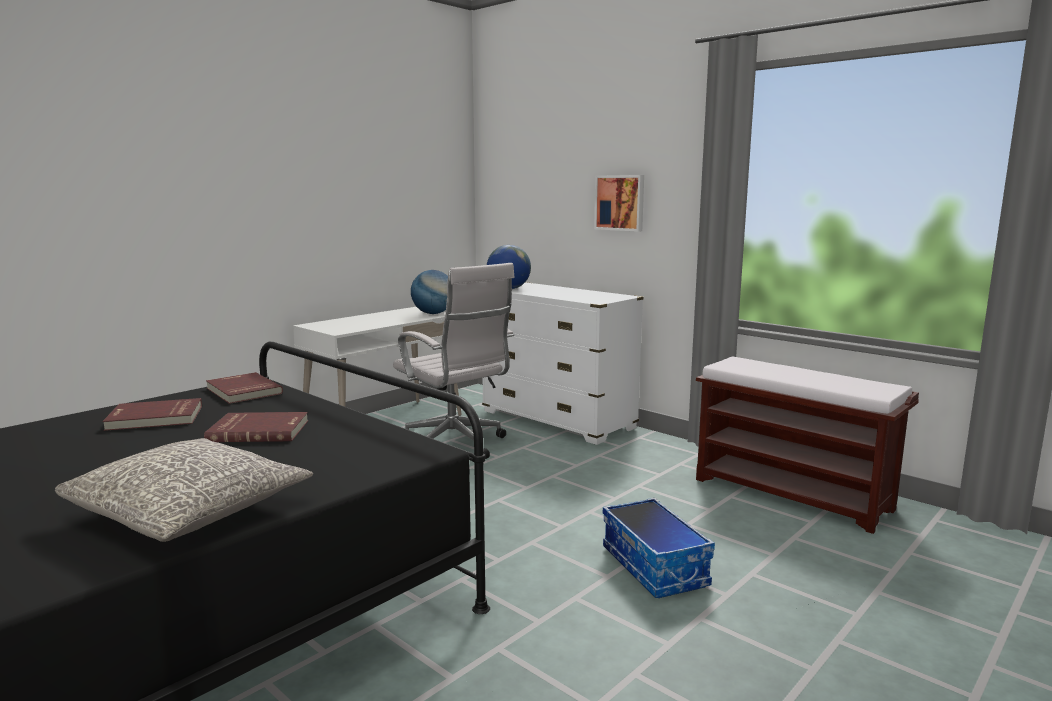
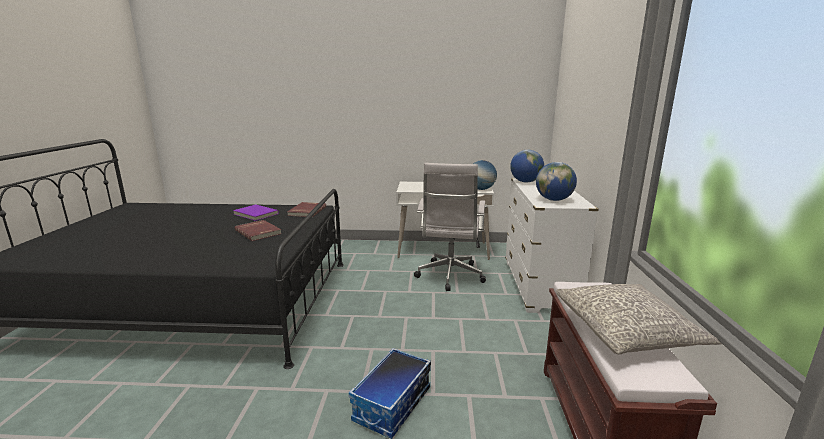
camera: 50 degrees right, 5 degrees up
(155, 418) = (255, 214): red book -> purple book
(190, 510) = (159, 256): grey pillow -> grey pillow (626, 331)
(590, 297) = (553, 200): none -> globe
(620, 202) = (603, 125): picture -> none

